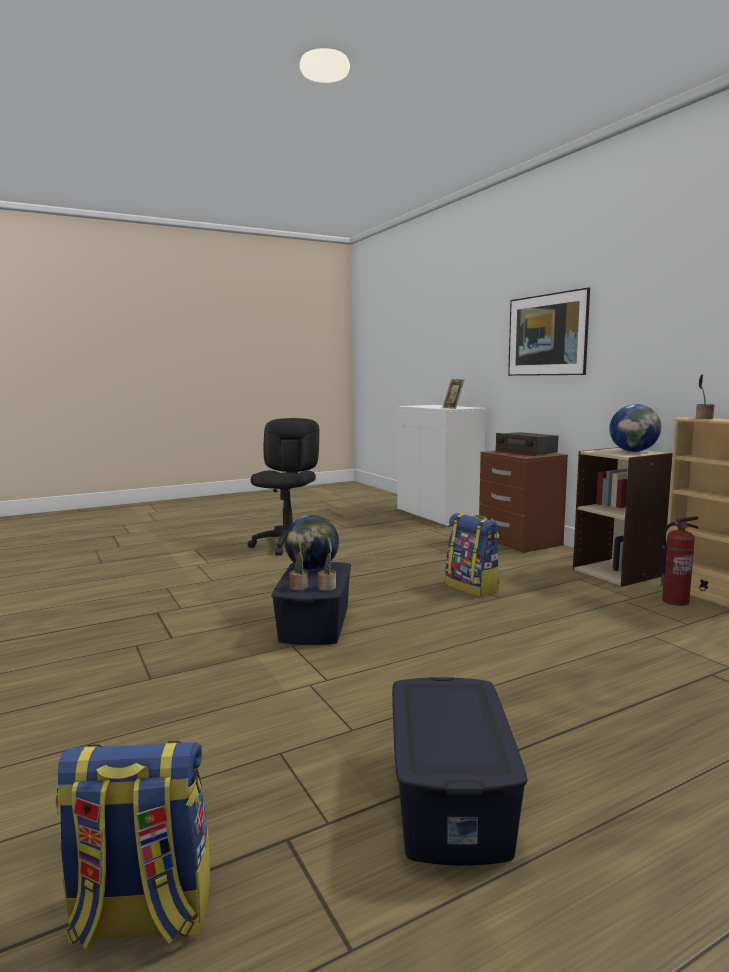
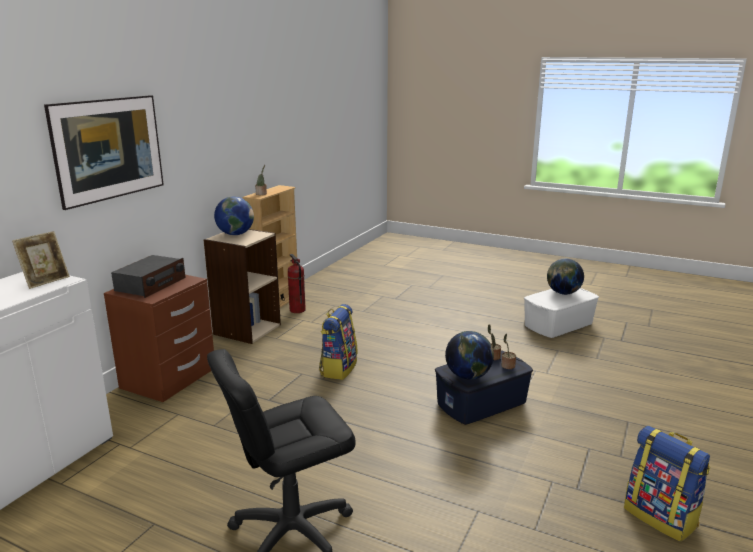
camera: 125 degrees left, 10 degrees up
(141, 917) = (678, 347): backpack -> backpack (661, 517)
(451, 797) = (558, 324): blue storage box -> white storage box
(466, 735) = (563, 293): none -> globe

